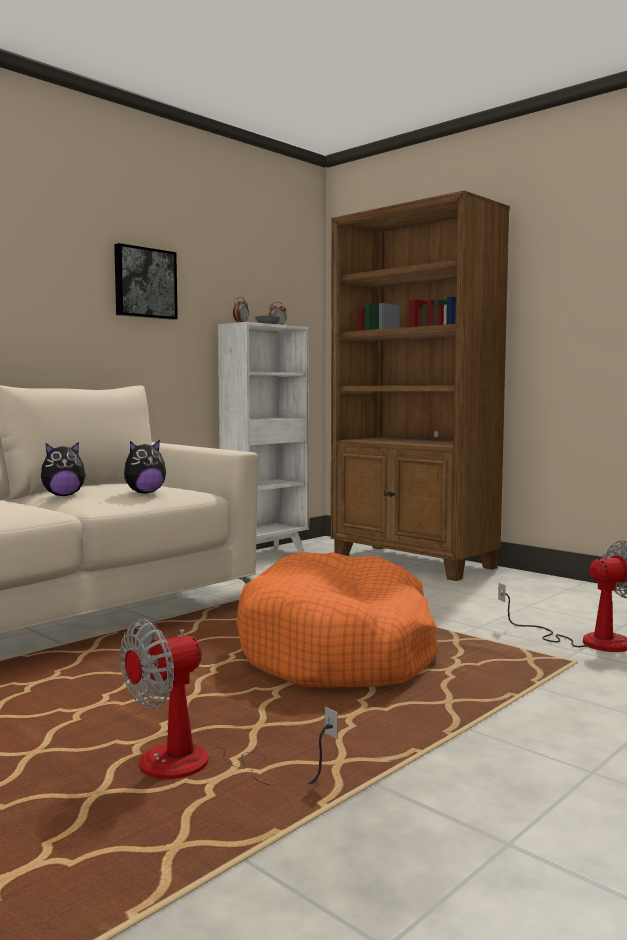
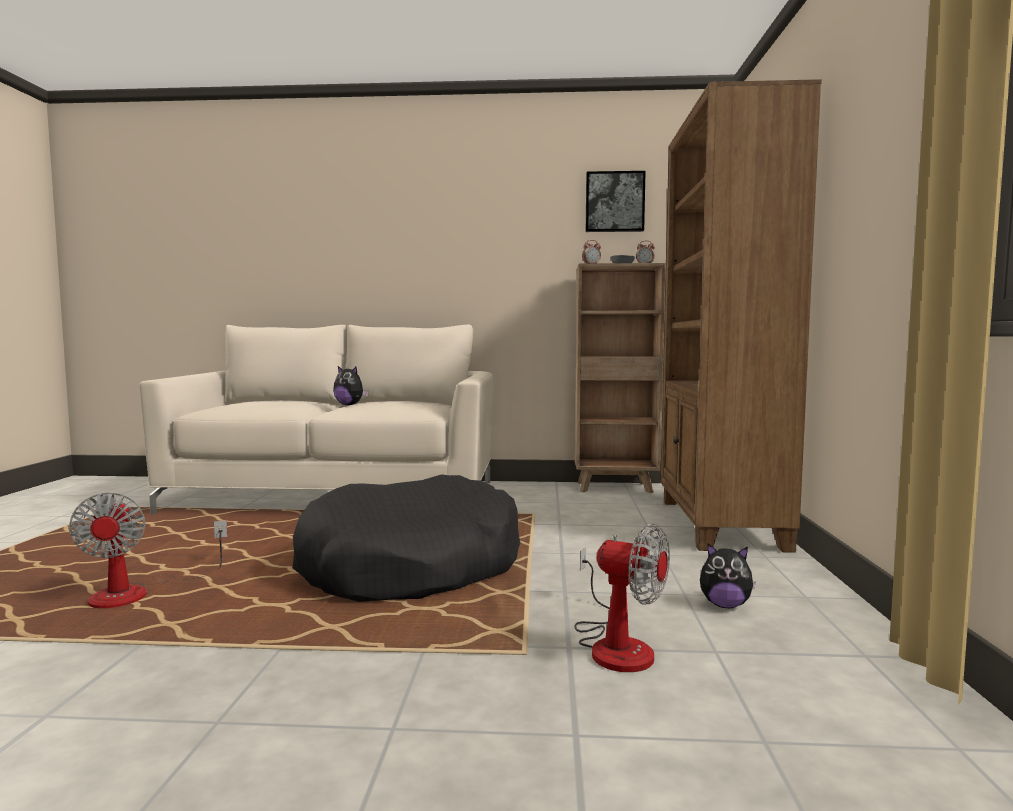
camera: 50 degrees right, 0 degrees up
(144, 283) = (501, 238): picture -> picture (614, 202)
(144, 493) = (384, 408): plush toy -> plush toy (725, 605)
(199, 767) = (138, 593): fan -> fan turned 120 degrees counterclockwise
(266, 554) = (616, 487): white bookcase -> brown bookcase
(339, 650) = (410, 566): orange dog bed -> black dog bed

